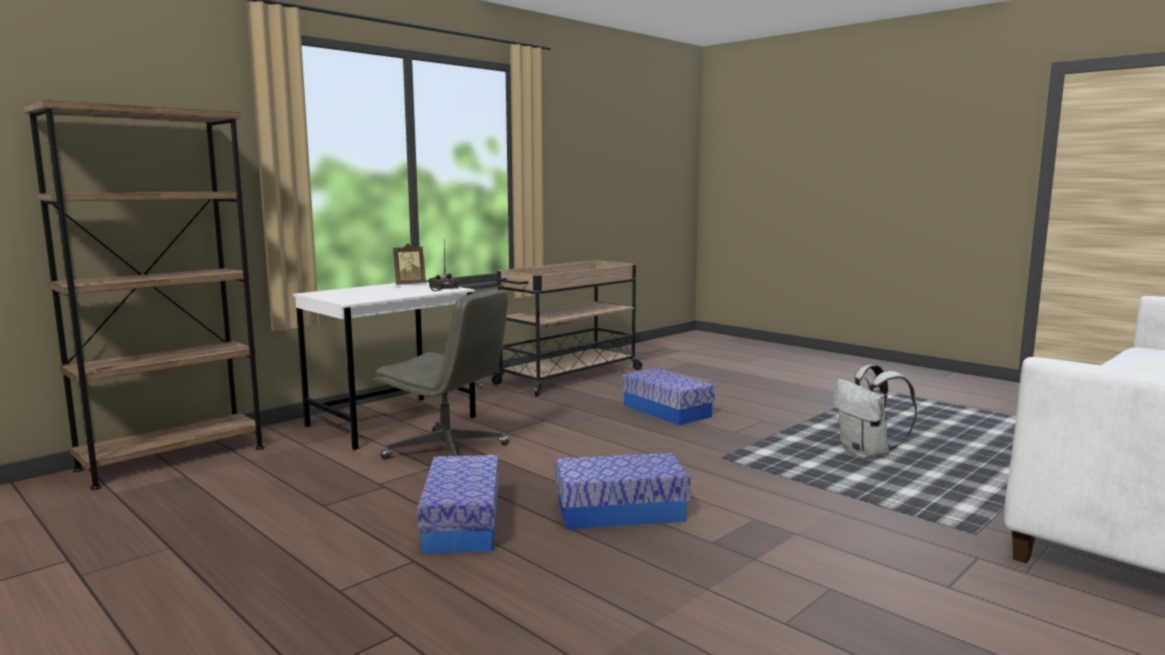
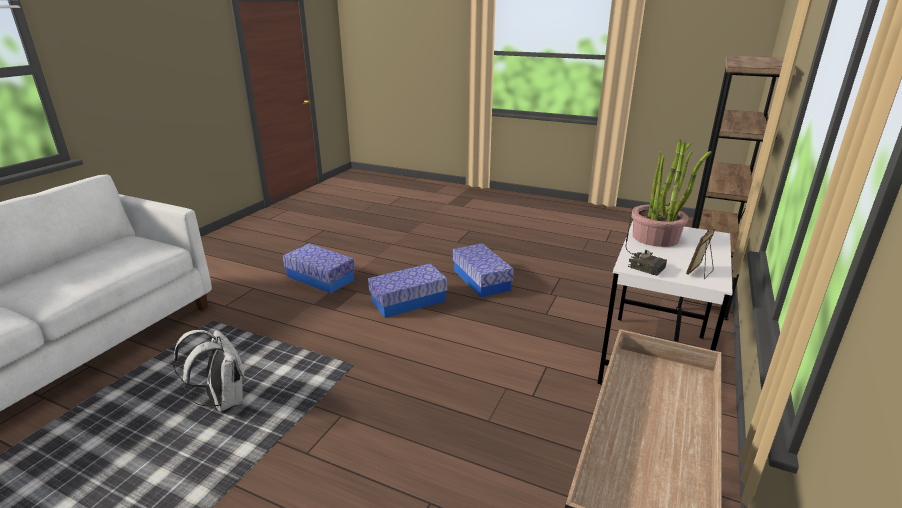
camera: 160 degrees right, 15 degrees up
(374, 296) = (656, 237): none -> potted plant
(448, 452) = (556, 330): grey office chair -> none
(667, 411) = (419, 452): storage box -> storage box (320, 278)

